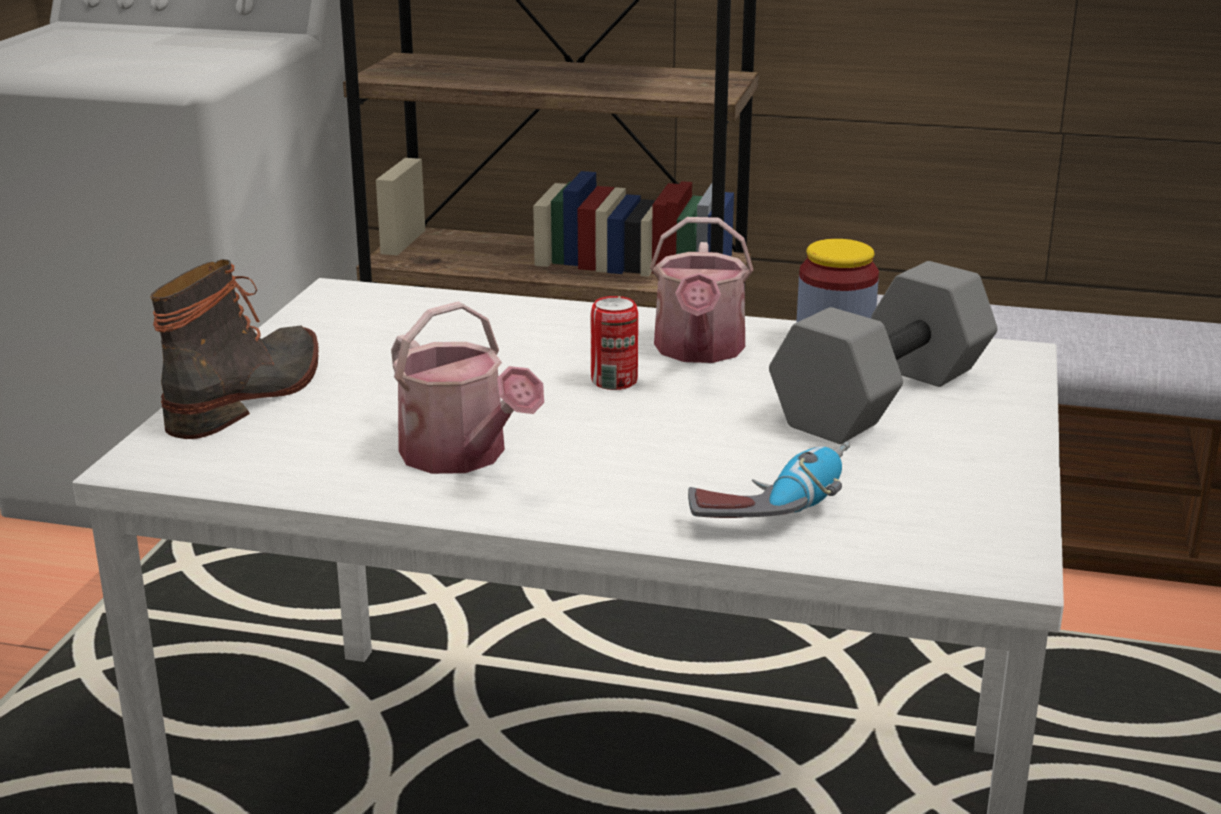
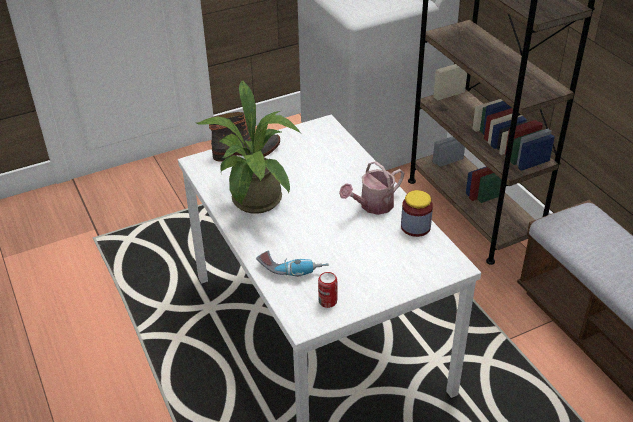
camera: 50 degrees right, 15 degrees up
(461, 456) = (255, 204): watering can -> potted plant
(614, 381) = (331, 202): can -> can (327, 301)
(880, 395) = (387, 254): grey dumbbell -> none

